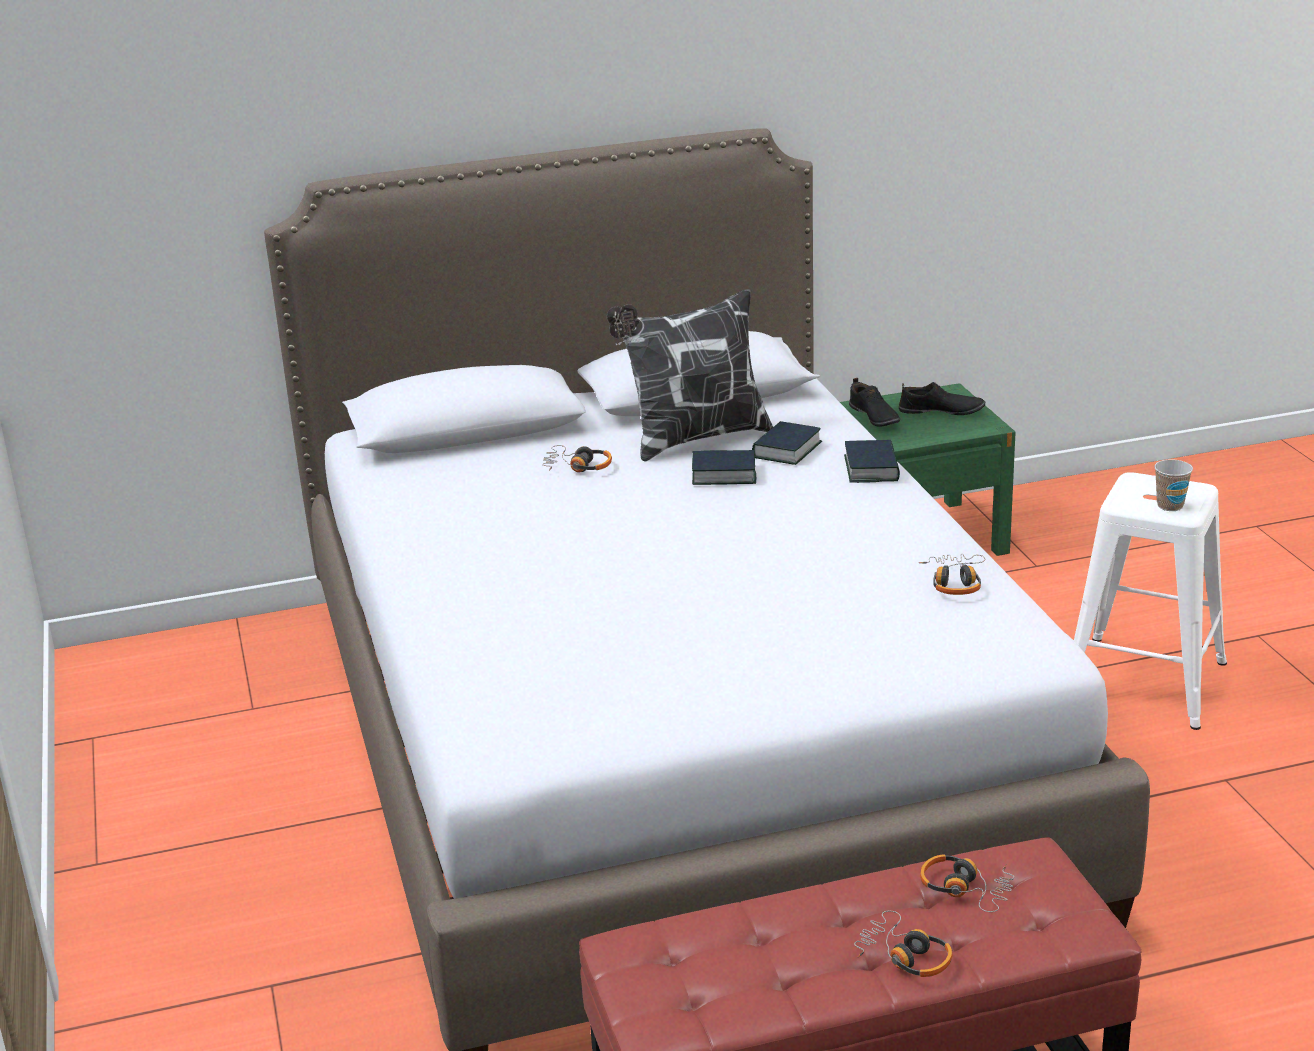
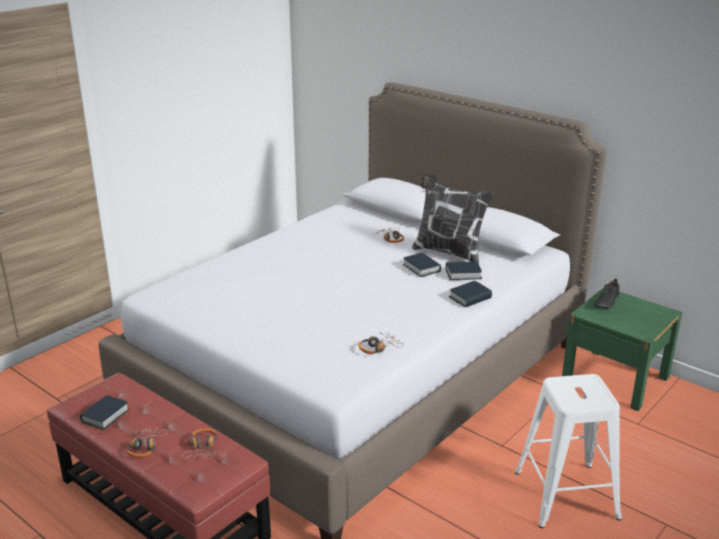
camera: 55 degrees right, 0 degrees up
(750, 985) = (105, 416): none -> book
(941, 411) = (640, 316): black shoe -> none
(1170, 506) = (573, 397): cup -> none

